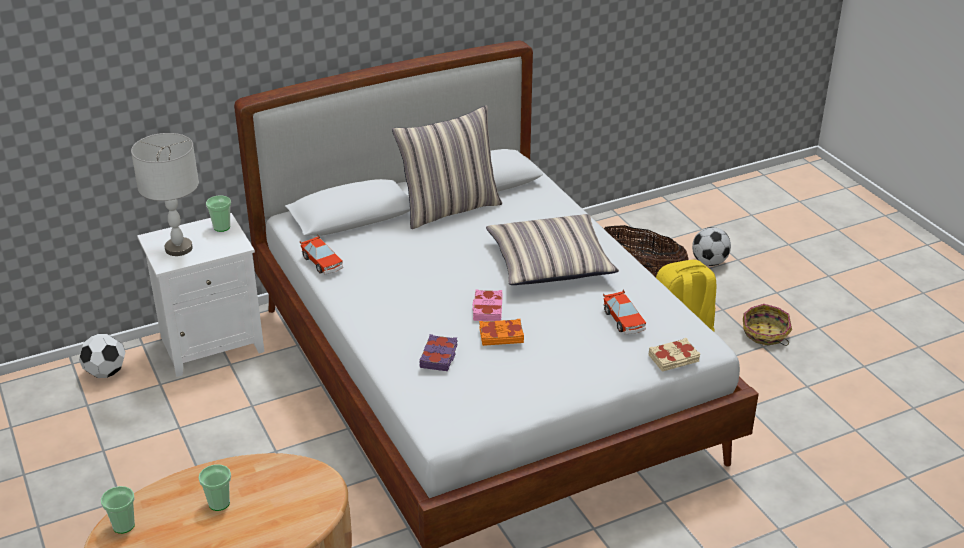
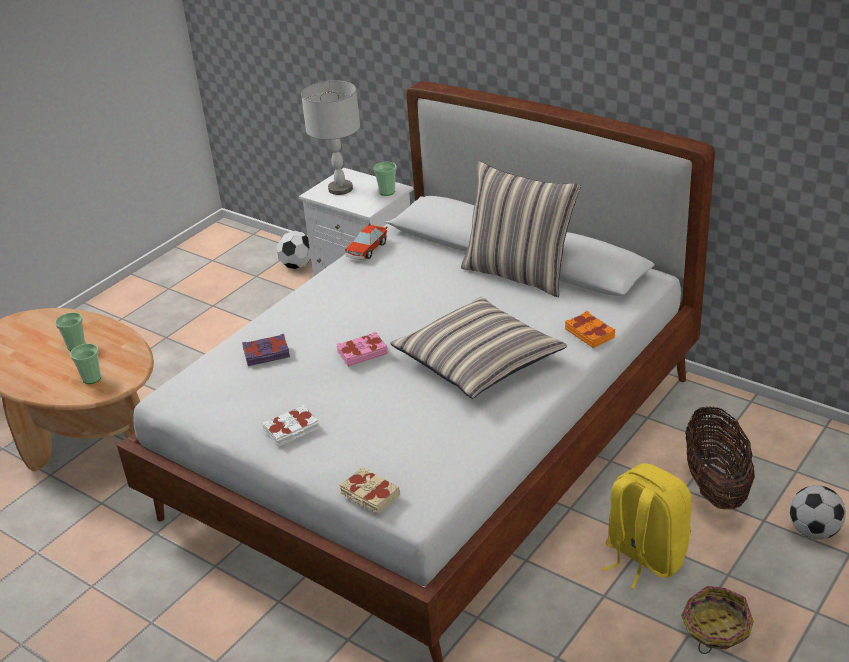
camera: 65 degrees right, 0 degrees up
(123, 525) = (35, 319): cup -> cup (92, 378)
(501, 335) = (324, 375): orange book -> orange book (590, 333)
(559, 374) = (292, 430): none -> white book
(623, 320) = (413, 440): toy car -> none

